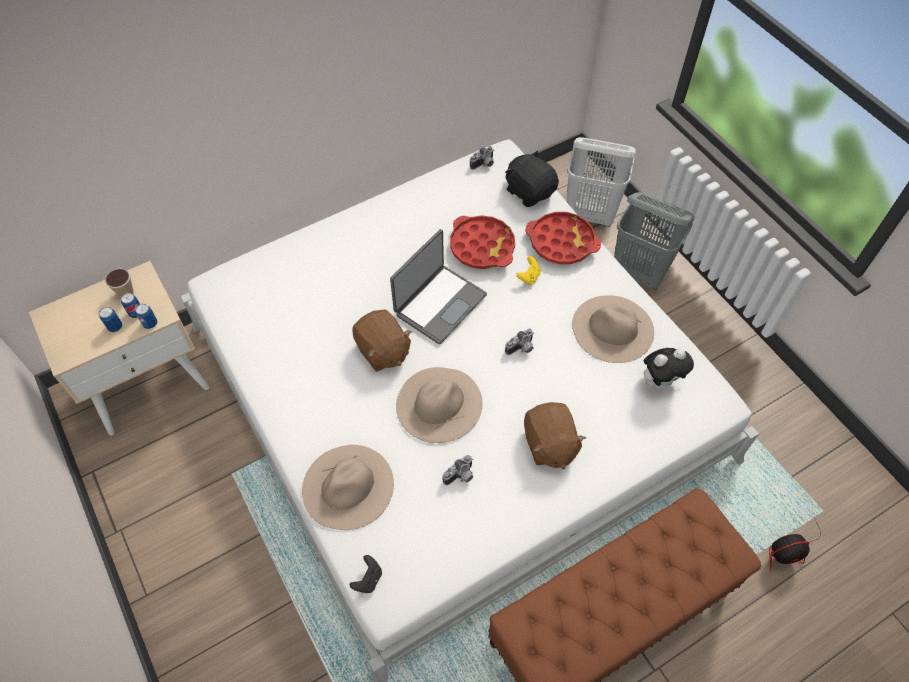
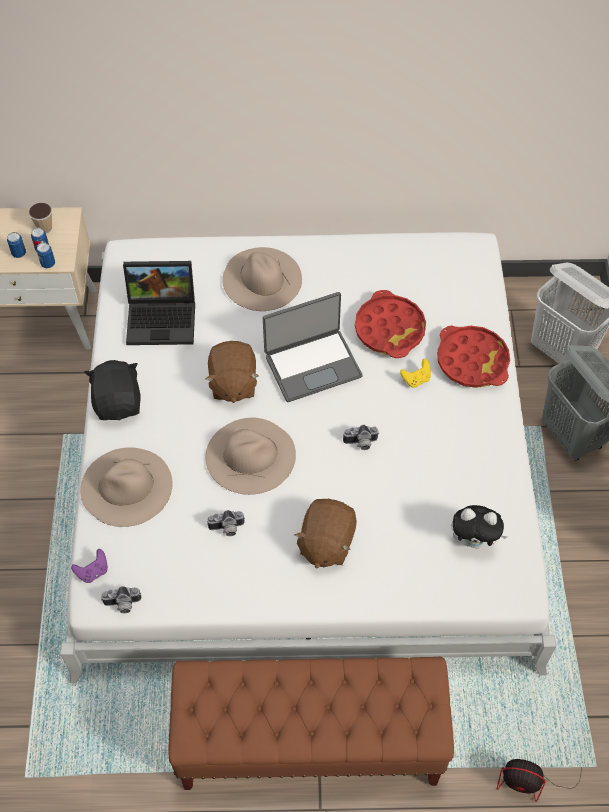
camera: 30 degrees right, 0 degrees up
(284, 324) = (163, 317): none -> laptop
(368, 579) = (93, 572): black game controller -> purple game controller
(484, 165) = (447, 249): camera -> camera (122, 605)
(530, 191) = (475, 296): black plush toy -> black plush toy (118, 402)
(612, 328) = (463, 468): beige hat -> beige hat (262, 279)

